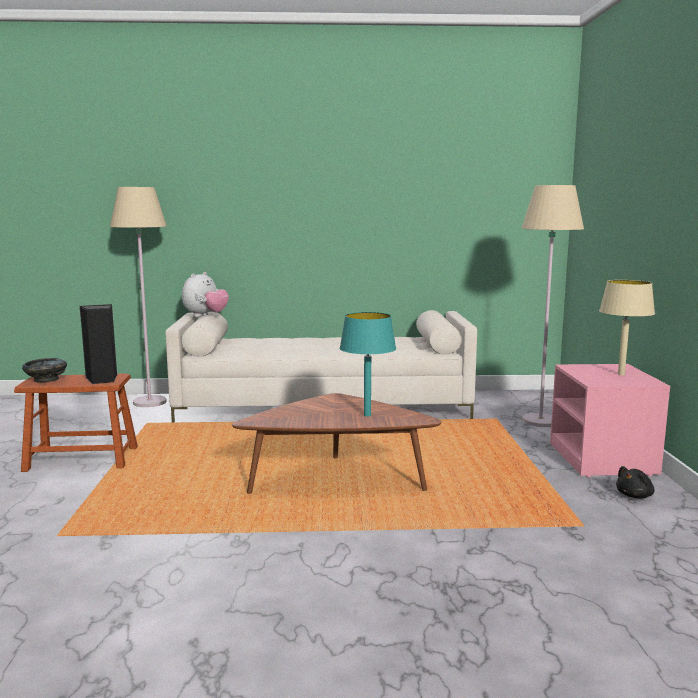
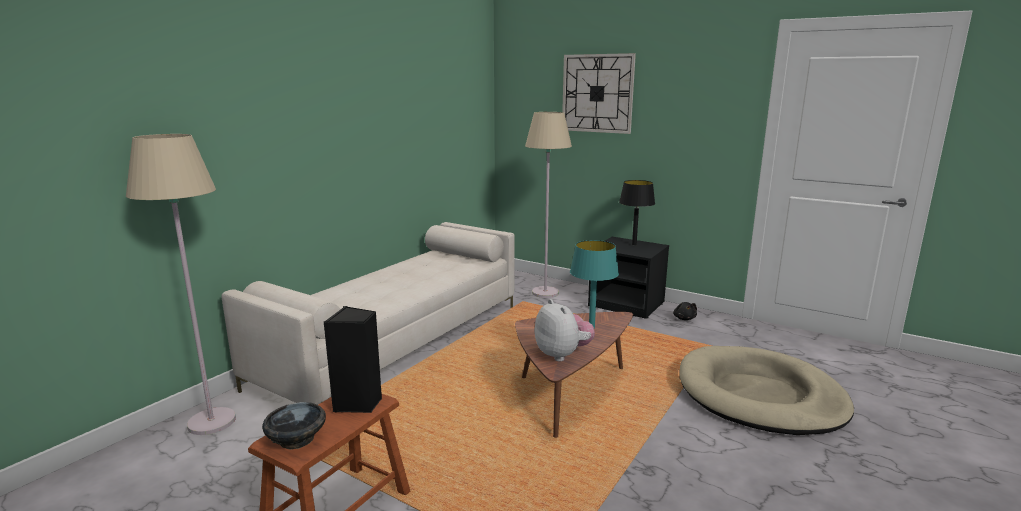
camera: 55 degrees left, 5 degrees up
(205, 316) = (274, 289): plush toy -> plush toy (562, 355)
(490, 577) = (759, 395): none -> beige dog bed
(603, 459) = (627, 304): pink nightstand -> black nightstand
(621, 374) = (634, 244): beige table lamp -> black table lamp
(634, 159) = (597, 93): none -> wall clock

